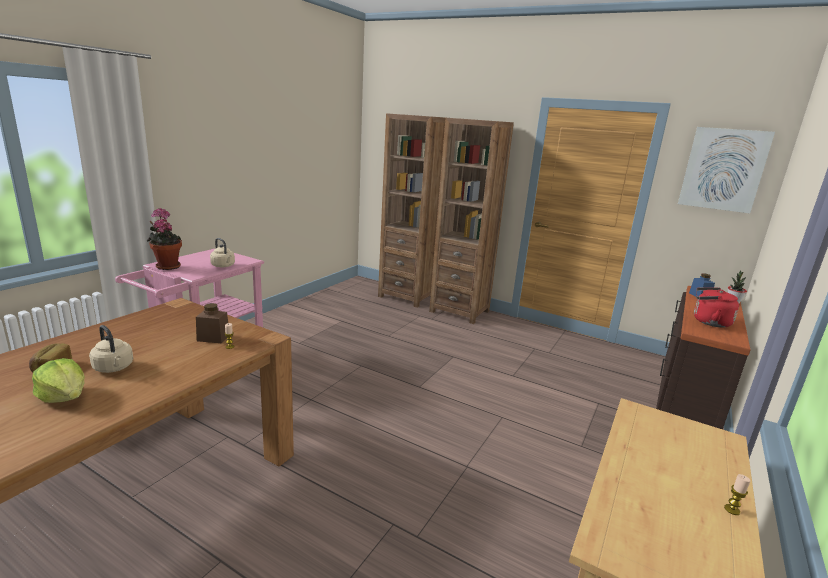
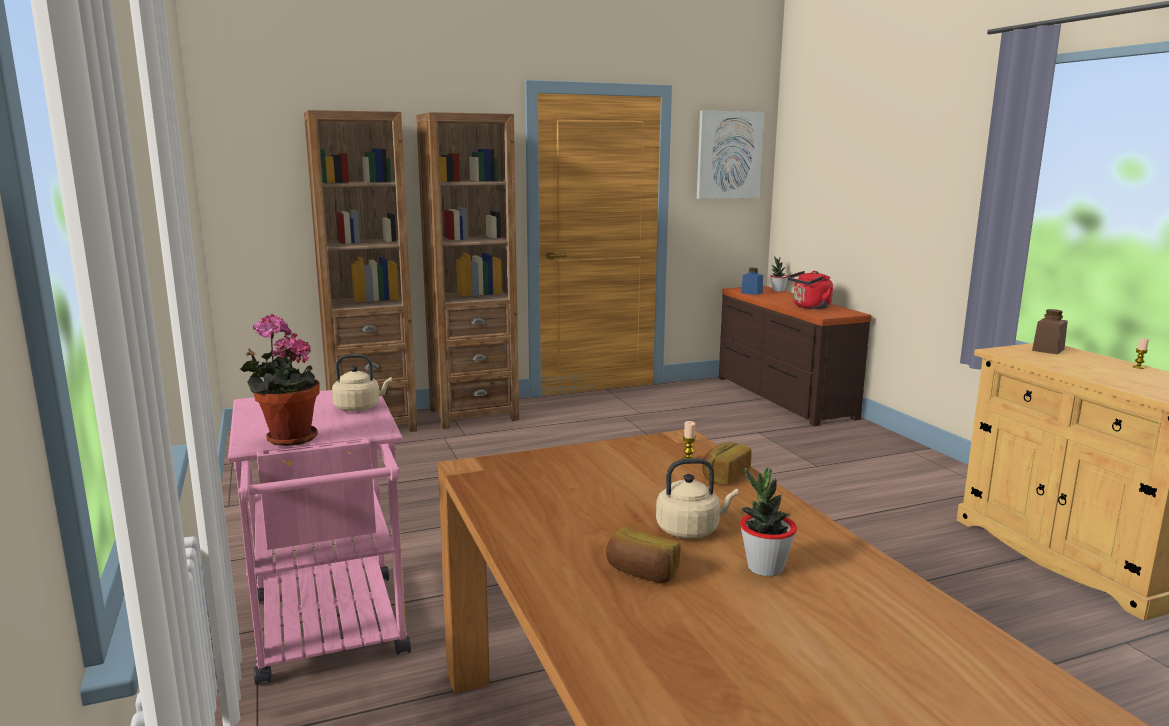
camera: 50 degrees left, 5 degrees down
(64, 397) = (765, 568): lettuce -> potted plant
(209, 361) = (724, 475): none -> bread
(213, 338) = (645, 463): brown jar -> brown jar (1048, 350)

